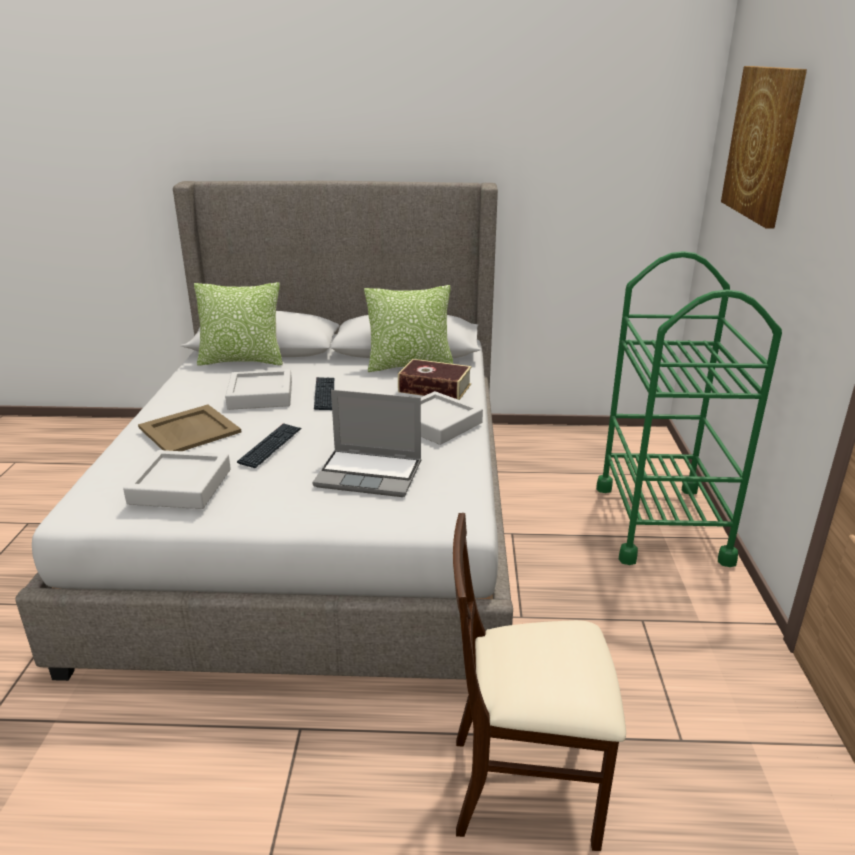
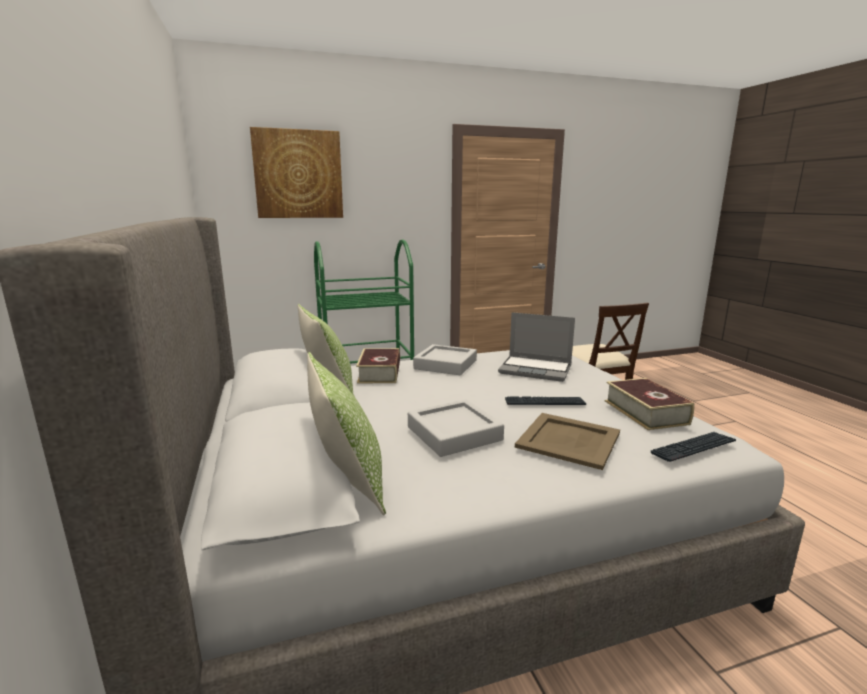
camera: 110 degrees left, 10 degrees down
(180, 486) = (645, 412): grey tray -> book
(324, 394) = (425, 406): keyboard -> keyboard (693, 448)
(370, 474) = (536, 370): laptop -> laptop turned 120 degrees clockwise

